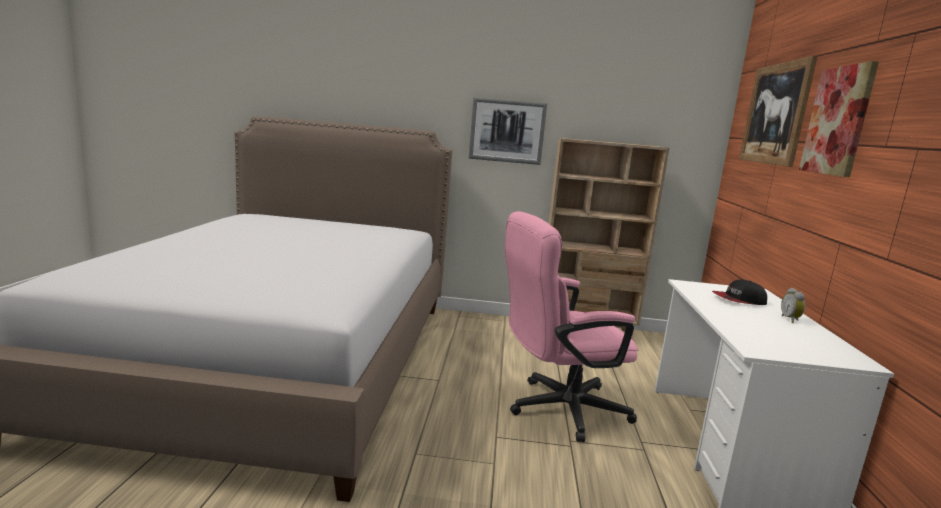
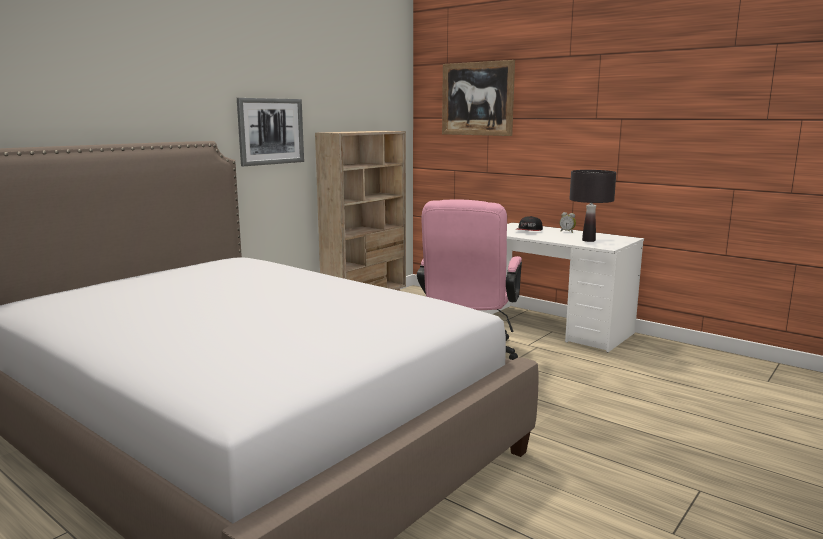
camera: 55 degrees left, 0 degrees up
(768, 335) = (588, 240): none -> black table lamp
(838, 121) = (551, 104): picture -> none

